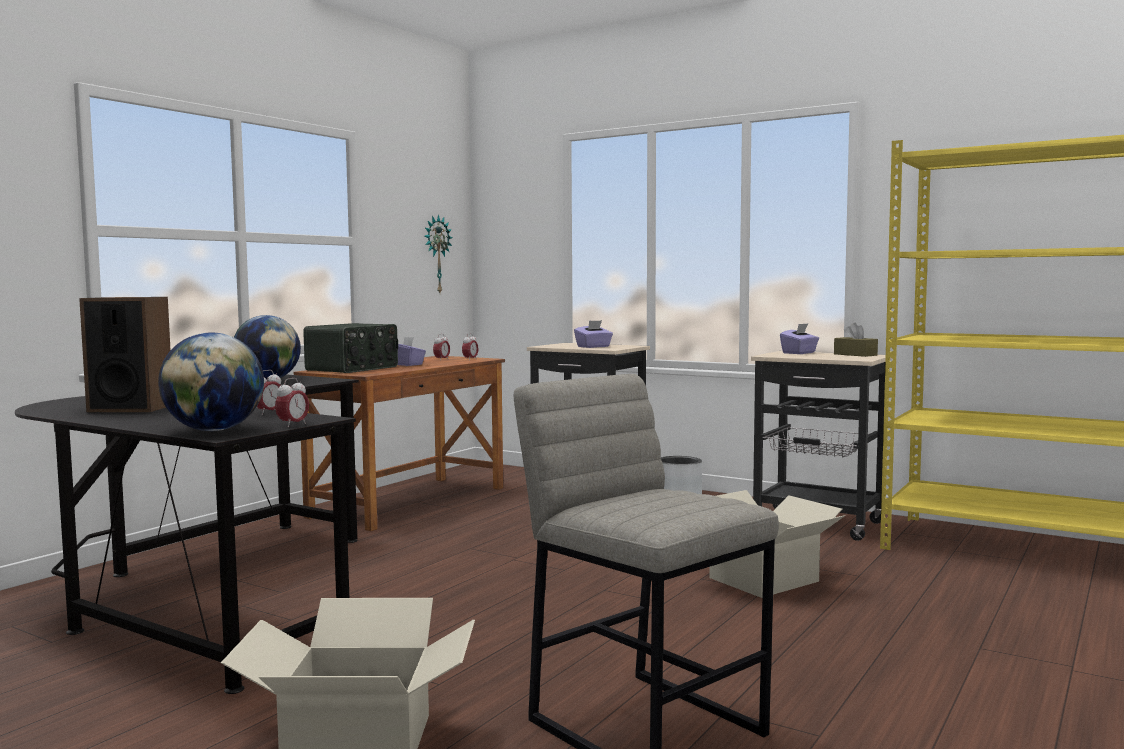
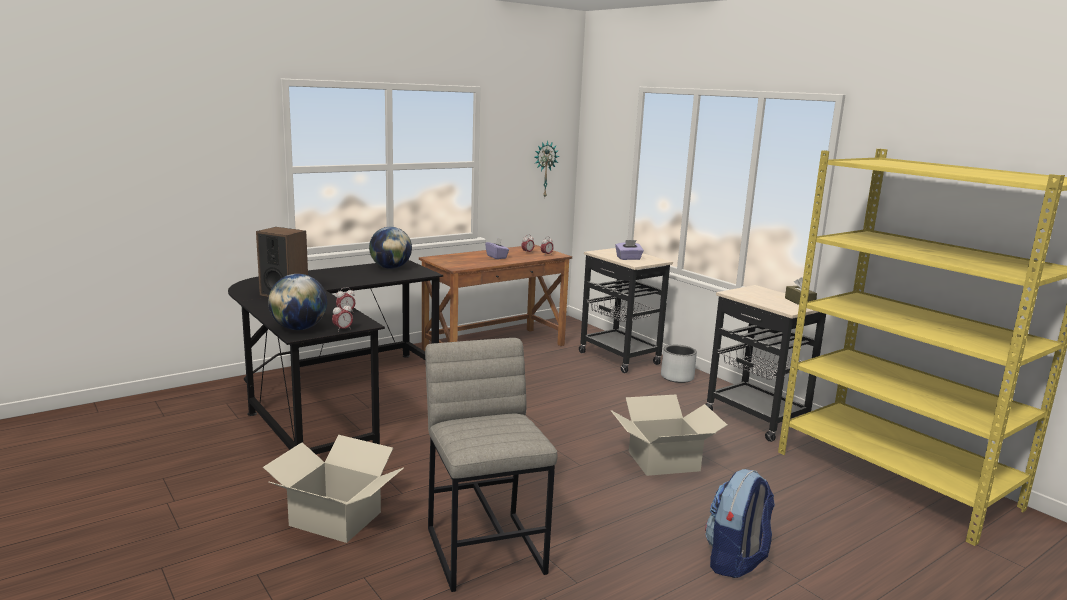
camera: 20 degrees right, 10 degrees up
(353, 368) = (457, 258): radio -> none
(799, 353) = (761, 292): purple tissue box -> none
(978, 663) = (735, 561): none -> backpack

